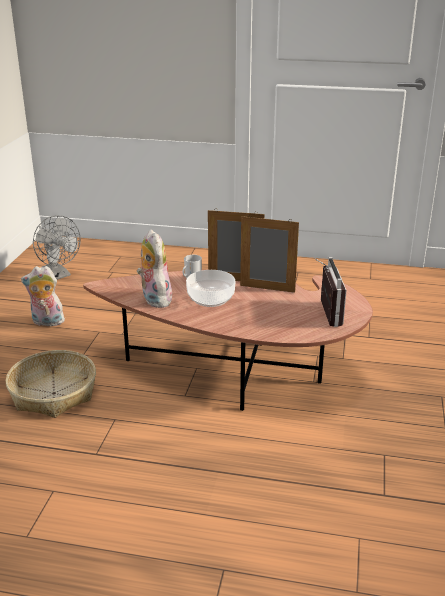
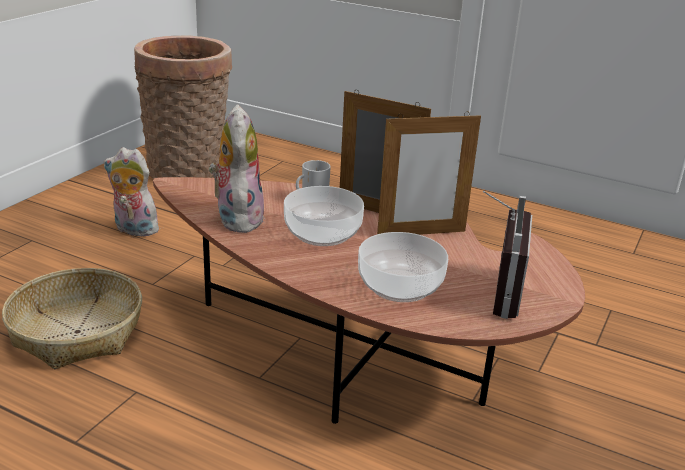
camera: 15 degrees right, 0 degrees up
(59, 275) = (189, 171): grey fan -> basket
(267, 289) = (421, 234): picture frame -> picture frame turned 135 degrees clockwise
(272, 320) = (400, 286): none -> bowl

